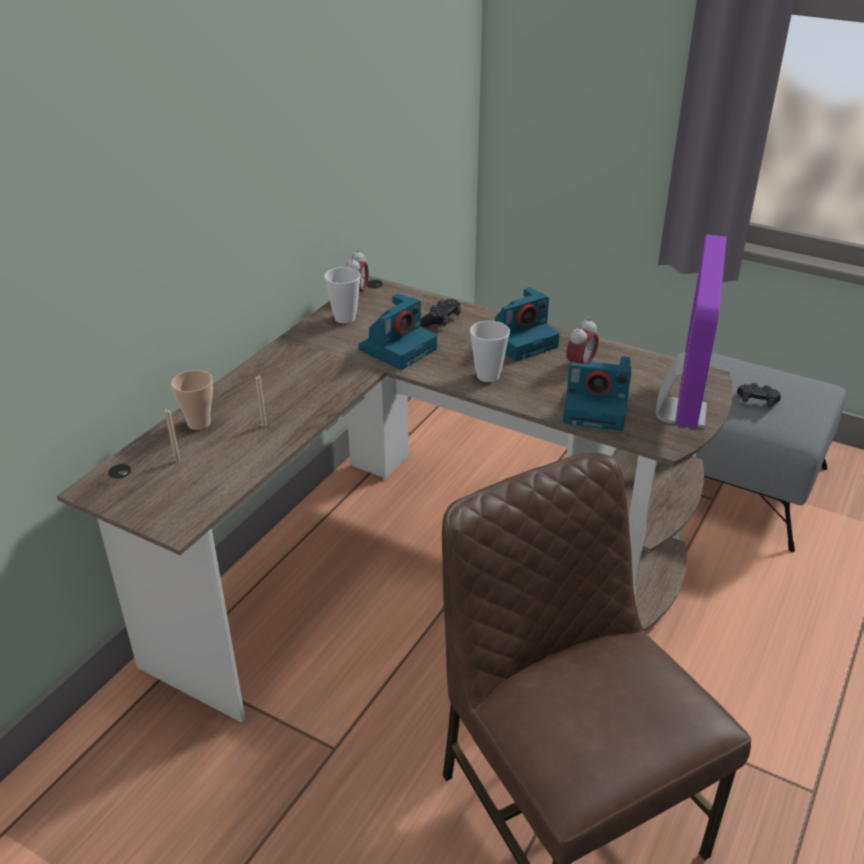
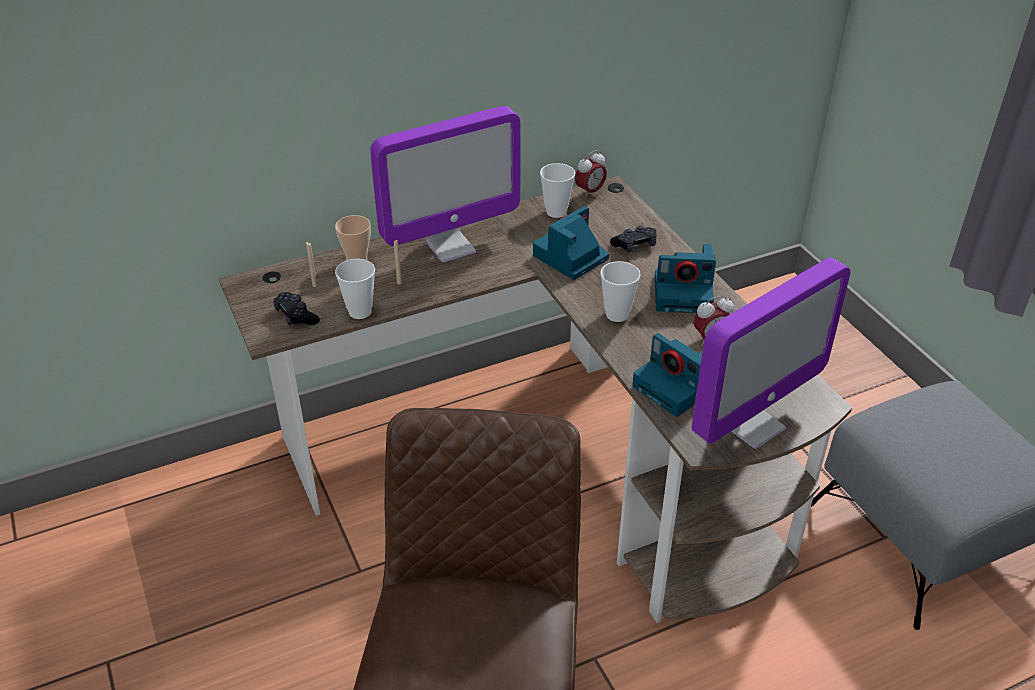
camera: 35 degrees right, 5 degrees up
(252, 464) = (360, 312): none -> cup
(279, 378) = (450, 247): none -> monitor
(398, 348) = (570, 258): camera -> camera turned 150 degrees clockwise
(757, 401) = (943, 455): black game controller -> black game controller (296, 316)

